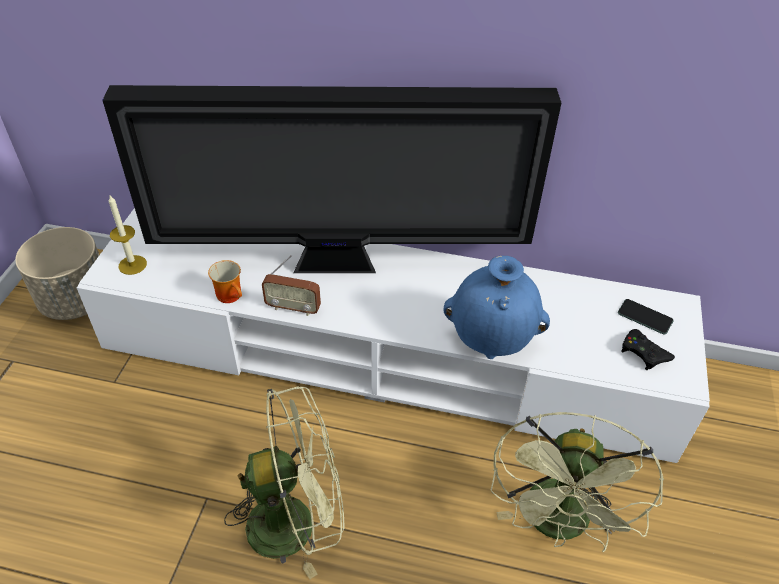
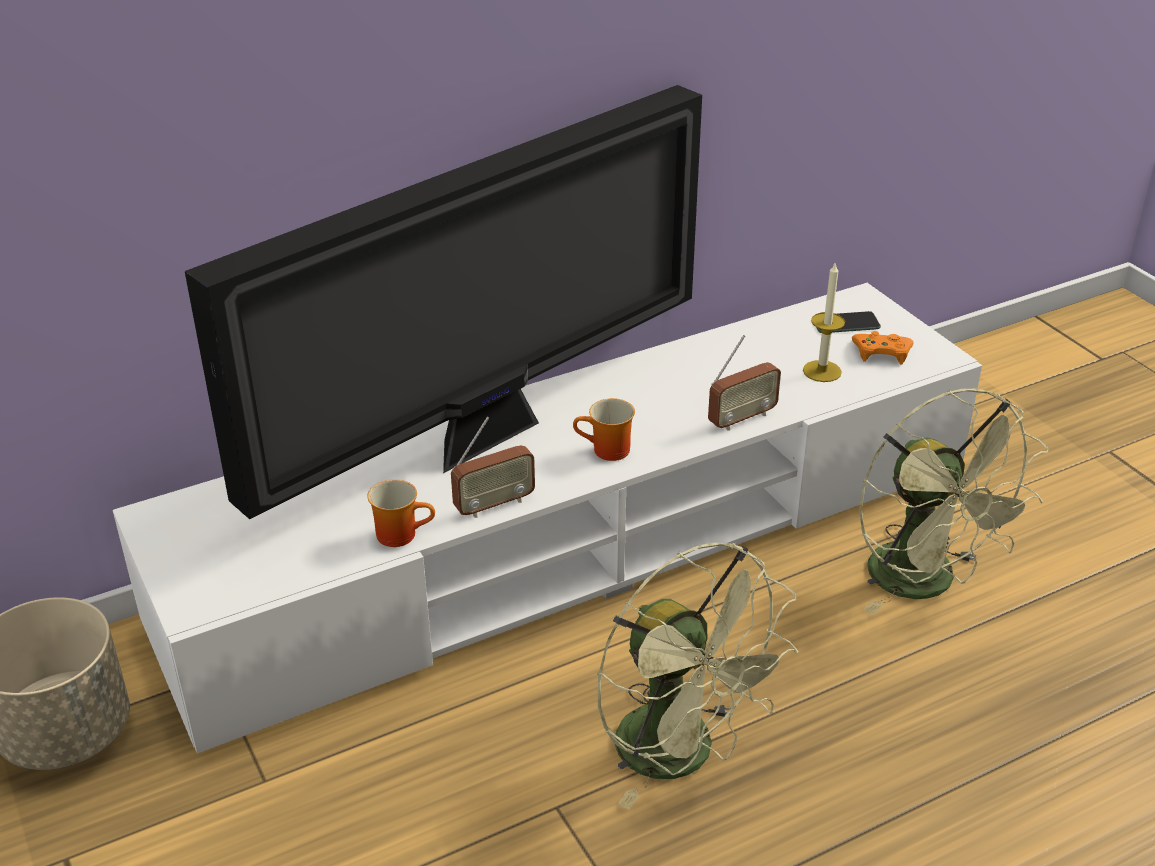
camera: 40 degrees left, 10 degrees down
(132, 265) = (217, 576): candle -> candle (822, 371)
(295, 520) = (682, 755): green fan -> green fan turned 105 degrees clockwise
(388, 314) = (607, 452): none -> mug
(492, 342) = (741, 418): blue vase -> radio
(644, 353) = (882, 352): black game controller -> orange game controller

